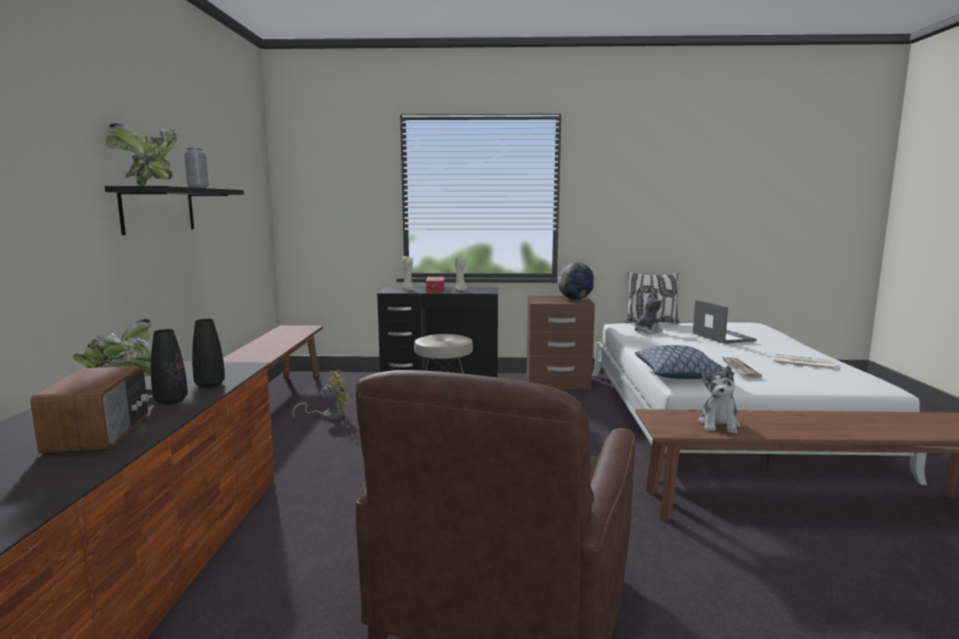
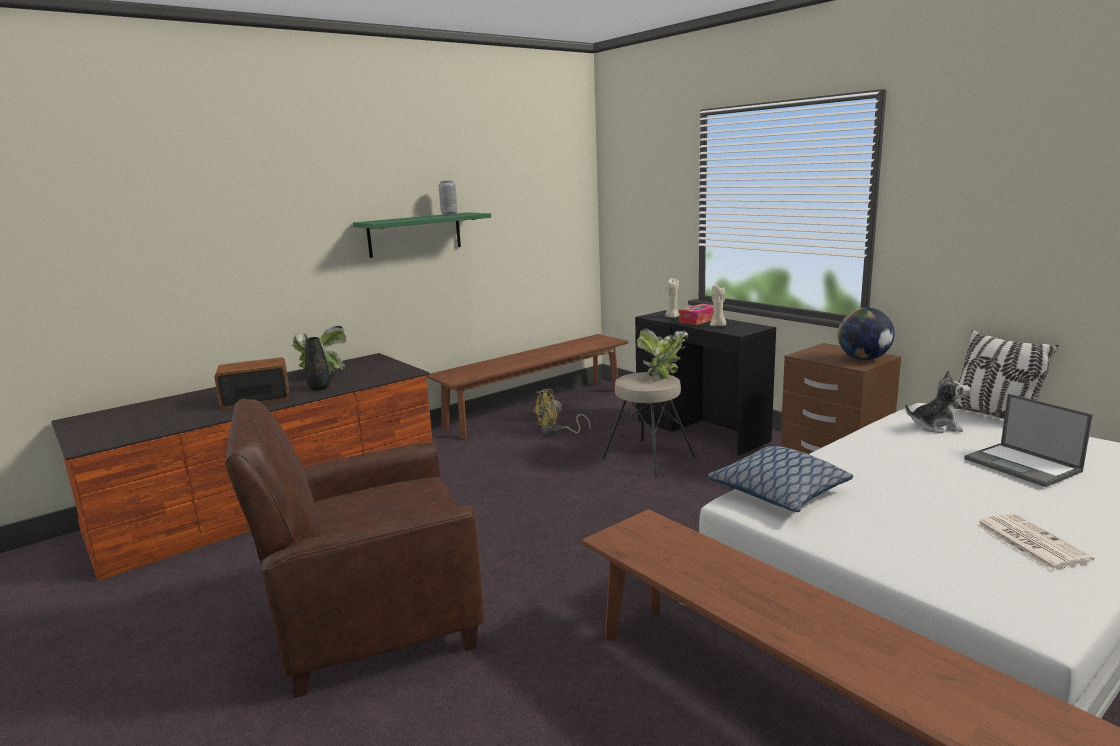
camera: 50 degrees right, 5 degrees up
(100, 432) = (255, 399): radio -> radio turned 150 degrees counterclockwise
(152, 186) = (381, 221): potted plant -> potted plant (664, 375)
(158, 210) = (415, 234): black shelf -> green shelf
(210, 385) = (359, 381): black vase -> none
(328, 416) = (556, 431): yellow fan -> yellow fan turned 135 degrees clockwise
(719, 424) = (676, 558): plush toy -> none
(722, 337) = (1023, 465): laptop -> laptop turned 120 degrees clockwise
(739, 369) = (880, 512): newspaper -> none

